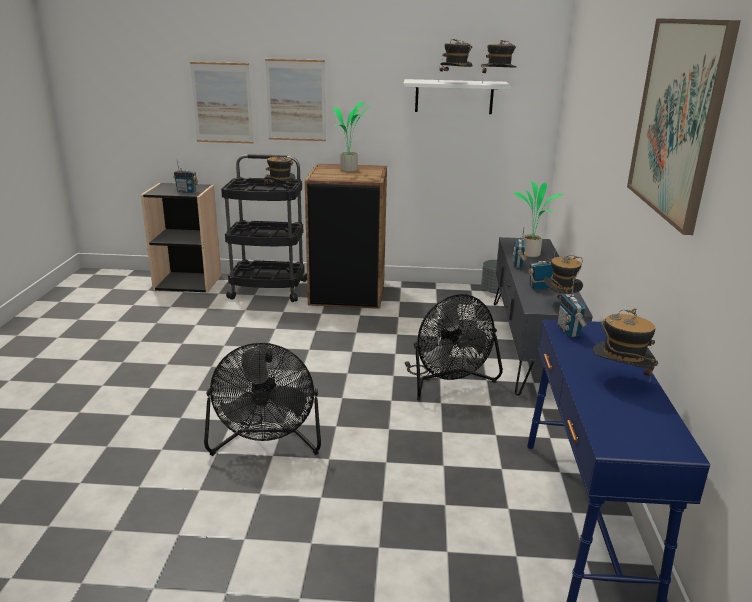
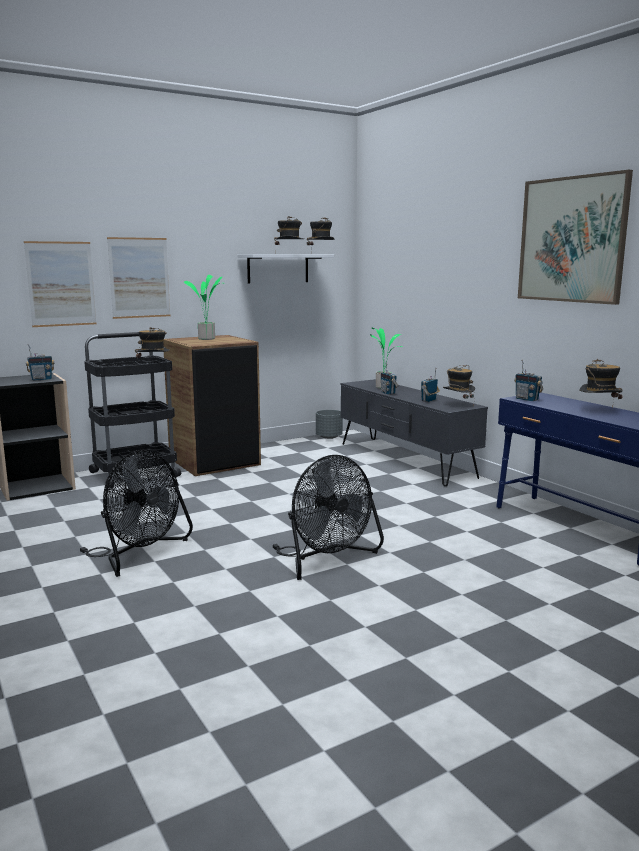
camera: 35 degrees left, 10 degrees down
(445, 382) = (389, 492): black fan -> black fan (136, 554)

